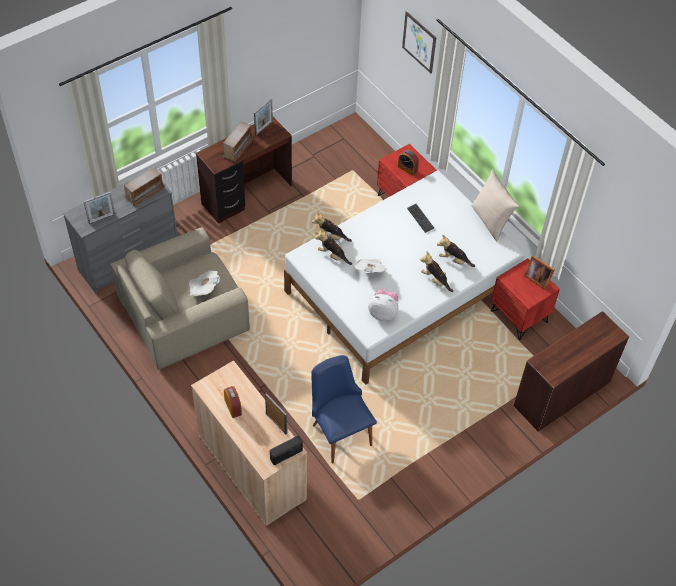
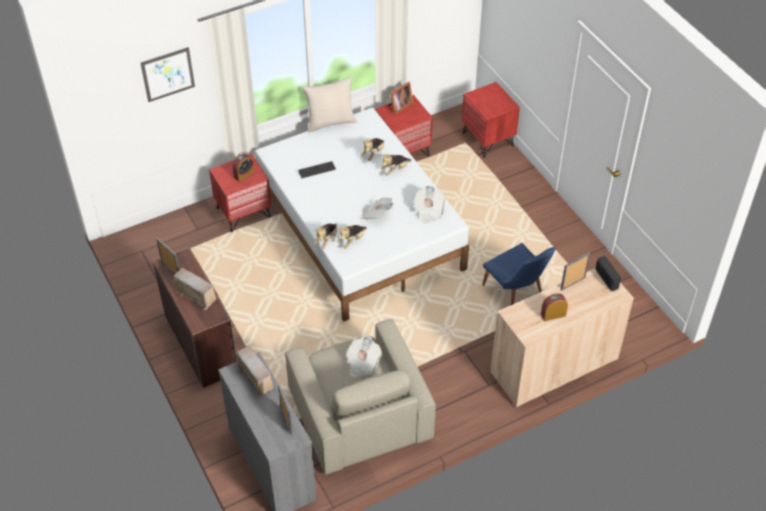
camera: 80 degrees left, 5 degrees down
(339, 430) = (515, 294): blue chair -> blue chair turned 105 degrees counterclockwise
(383, 312) = (428, 211): plush toy -> newspaper
(561, 393) = (488, 139): brown desk -> red nightstand

